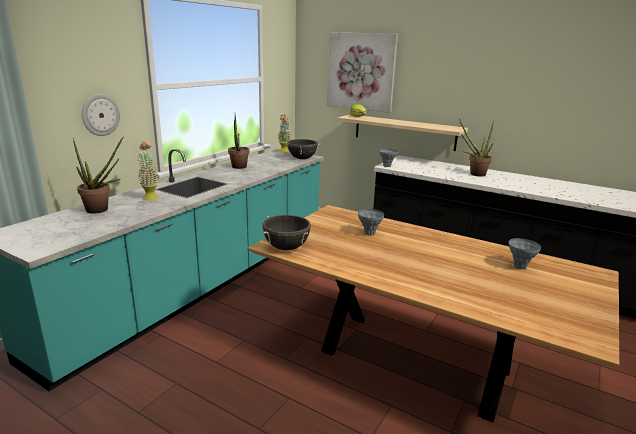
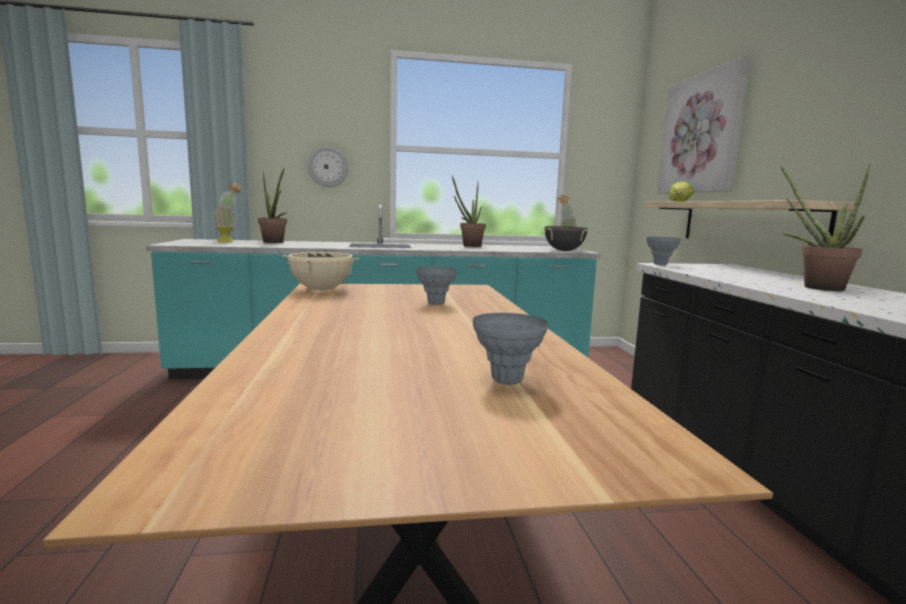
camera: 50 degrees right, 10 degrees down
(150, 197) = (328, 244): potted plant -> potted plant (229, 241)
(286, 248) = (321, 290): black cooking pot -> beige cooking pot

